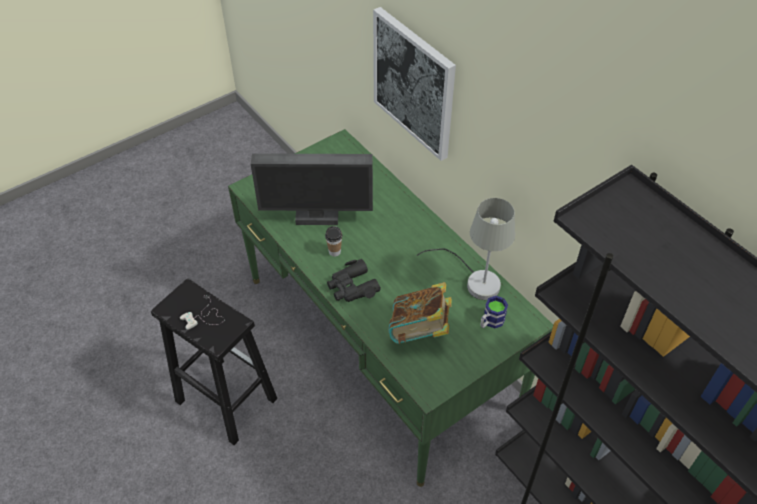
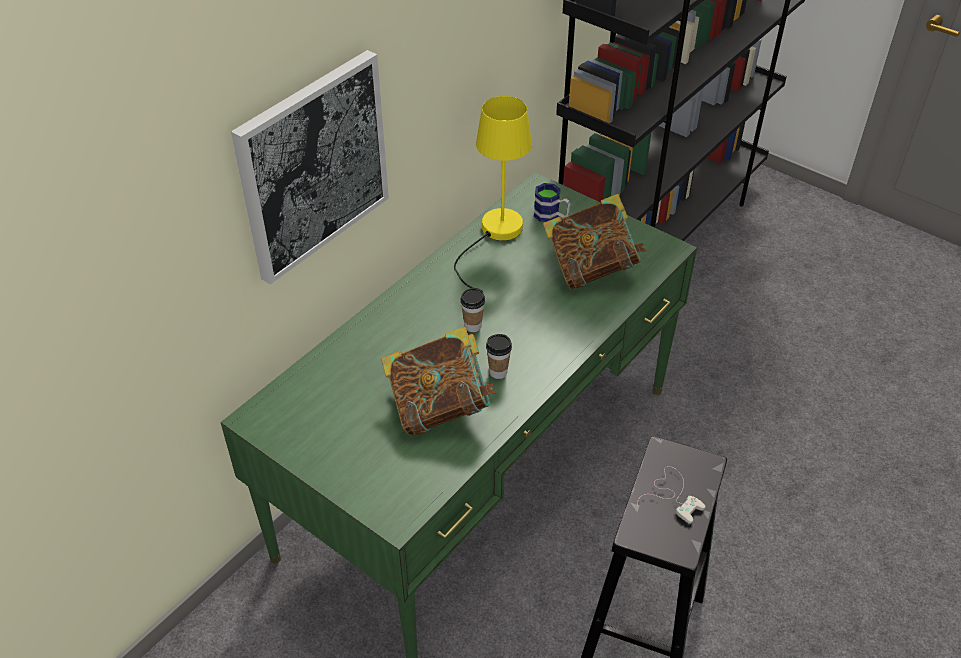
camera: 105 degrees left, 5 degrees down
(317, 218) = (439, 407): monitor -> book
(352, 287) = (552, 340): black binoculars -> none
(381, 247) = (472, 326): none -> cup
(475, 280) = (495, 235): grey table lamp -> yellow table lamp

